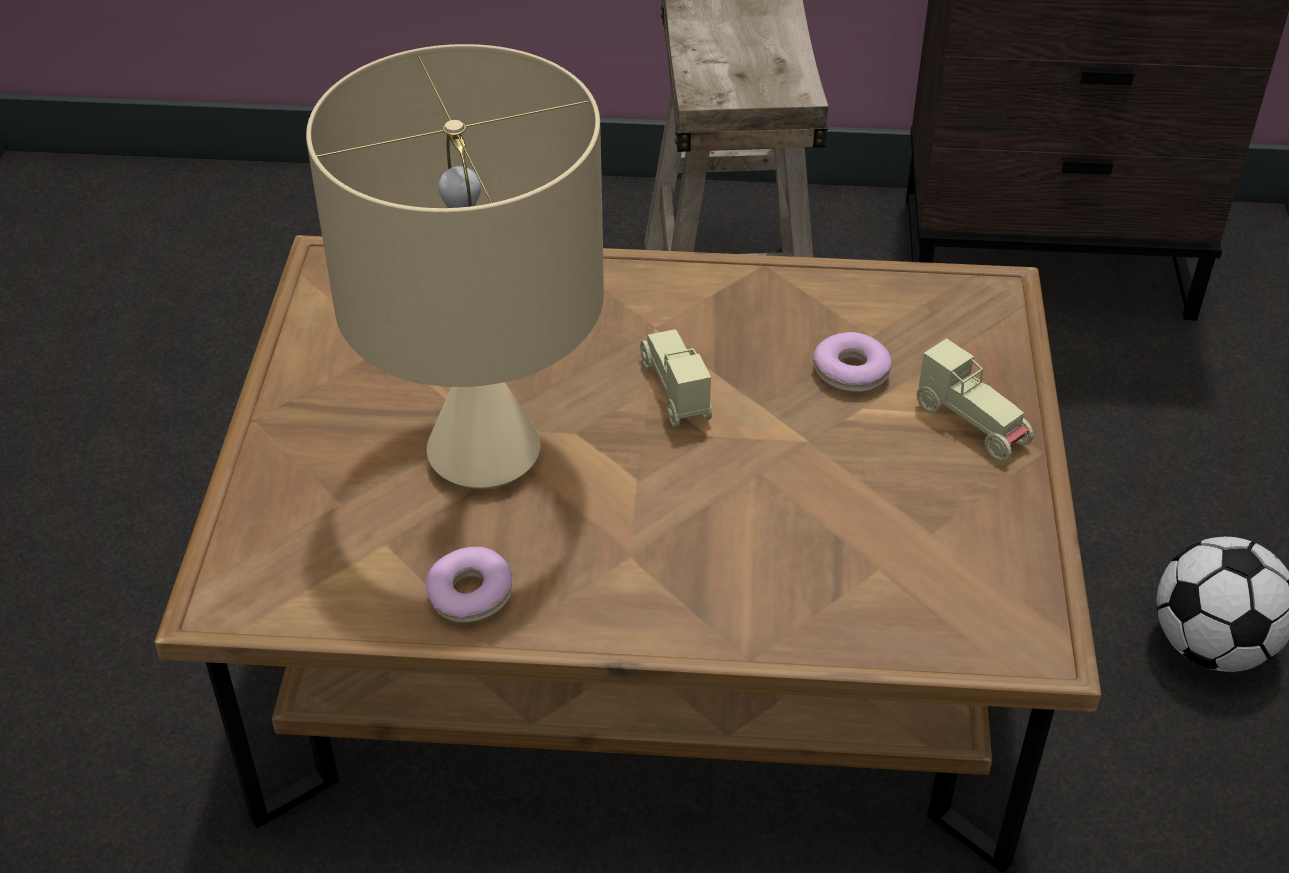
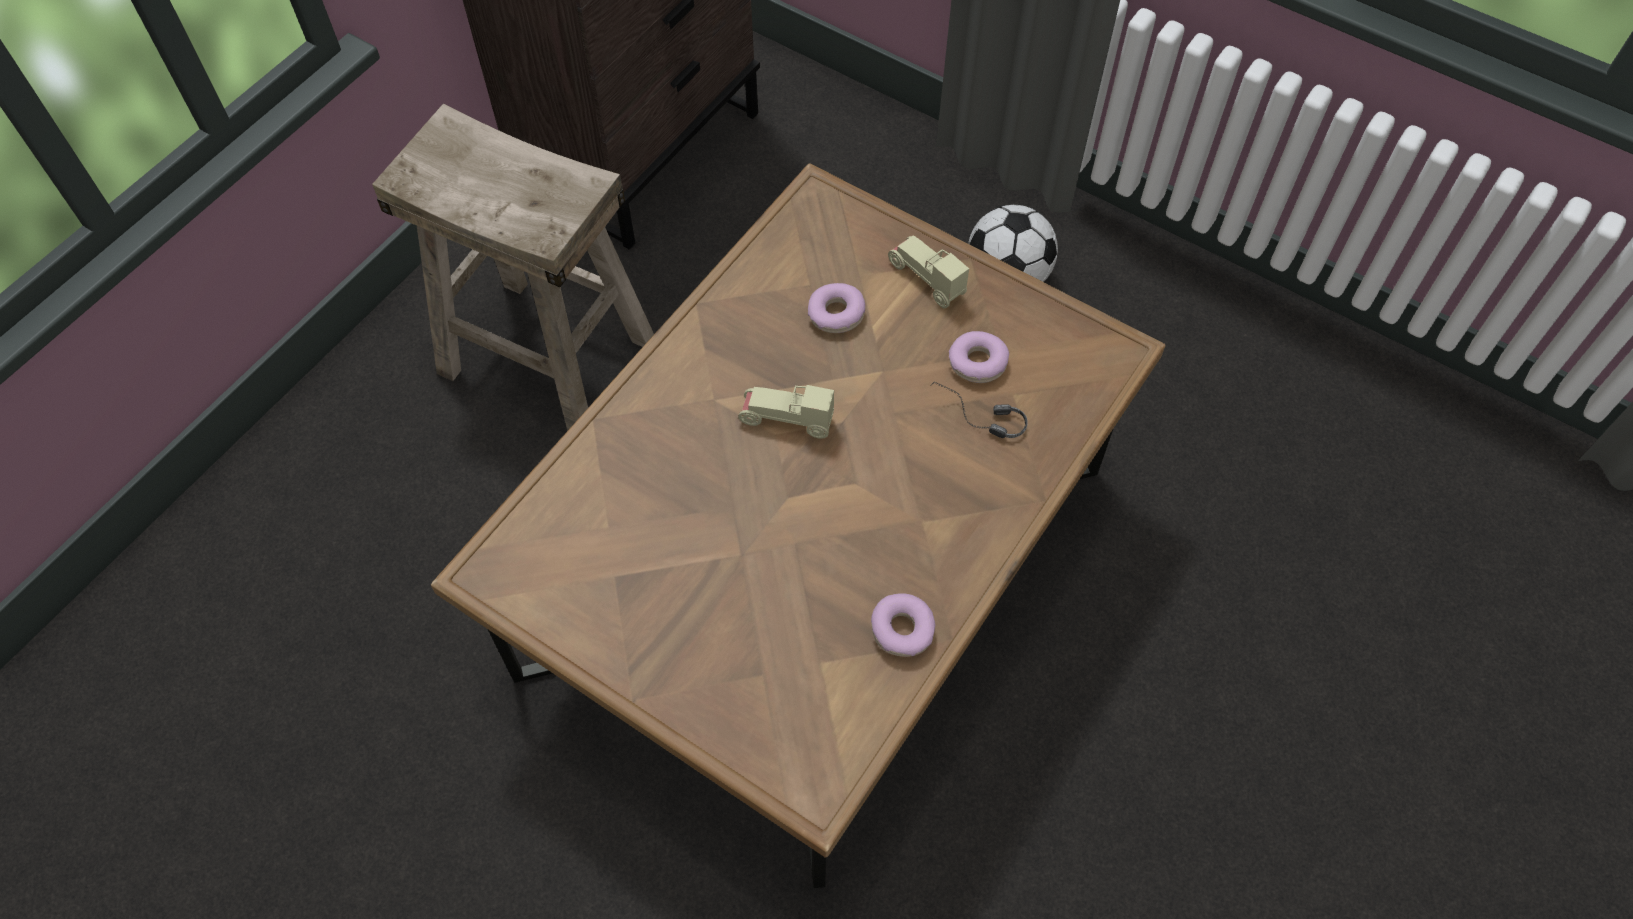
camera: 60 degrees left, 15 degrees up
(485, 457) = (776, 563): beige table lamp -> none
(813, 548) = (975, 418): none -> headphones
(895, 518) = (977, 362): none -> donut
(972, 425) = (925, 279): beige toy car -> beige toy car turned 120 degrees counterclockwise

